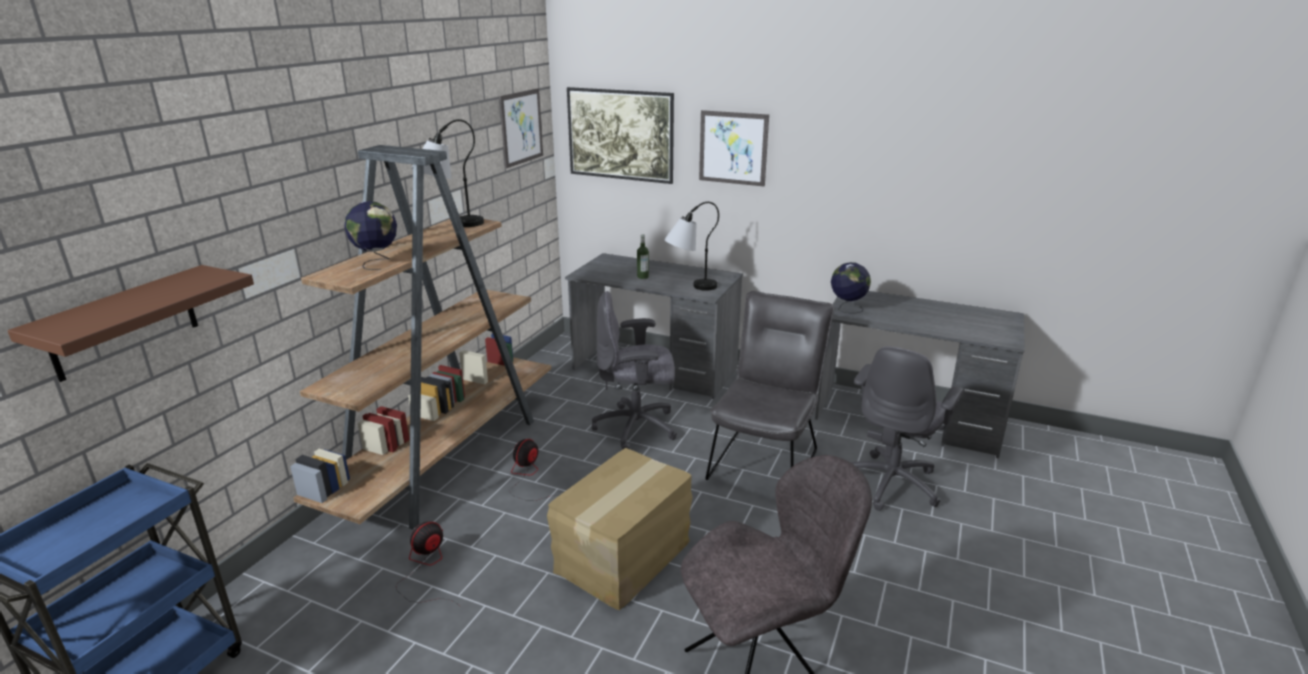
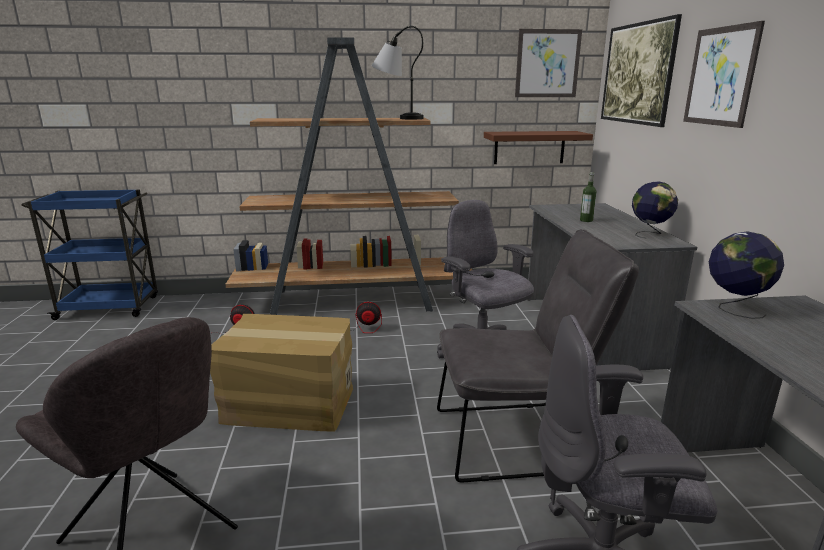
camera: 60 degrees right, 5 degrees down
(124, 323) = (152, 111): brown shelf -> brown shelf (529, 147)
(377, 263) = (299, 119): globe -> globe (649, 234)
(689, 287) = (603, 236): table lamp -> none

